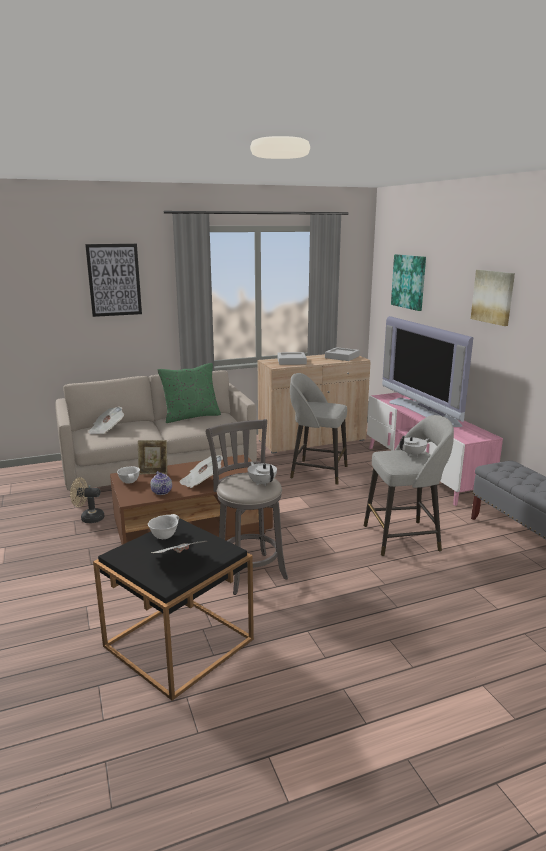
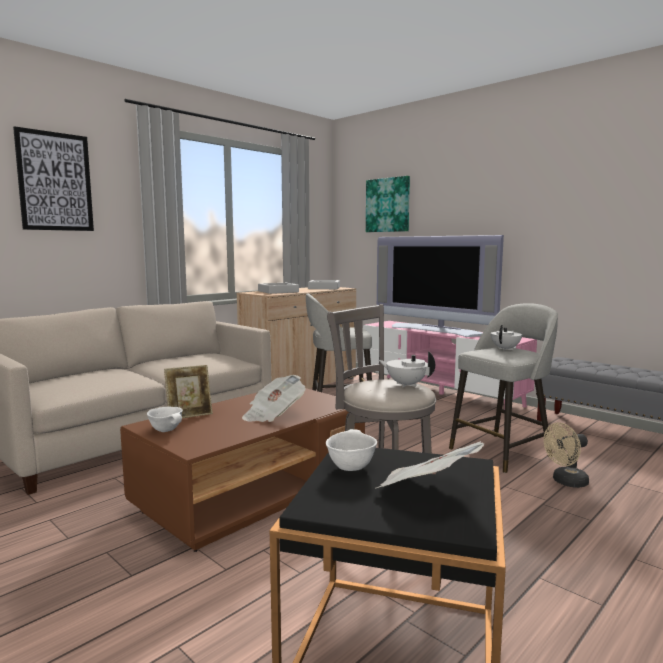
camera: 25 degrees left, 10 degrees down
(88, 518) = (73, 511): beige fan -> beige fan (566, 482)
(106, 430) = (69, 380): newspaper -> none
(162, 492) = (232, 433): teapot -> none
(191, 416) = (178, 358): green pillow -> none
(493, 297) = (506, 199): picture -> none

